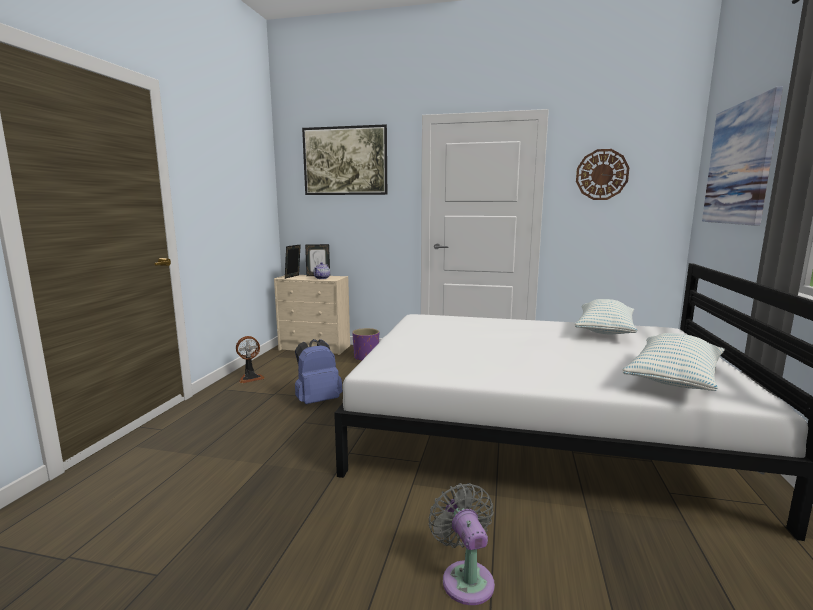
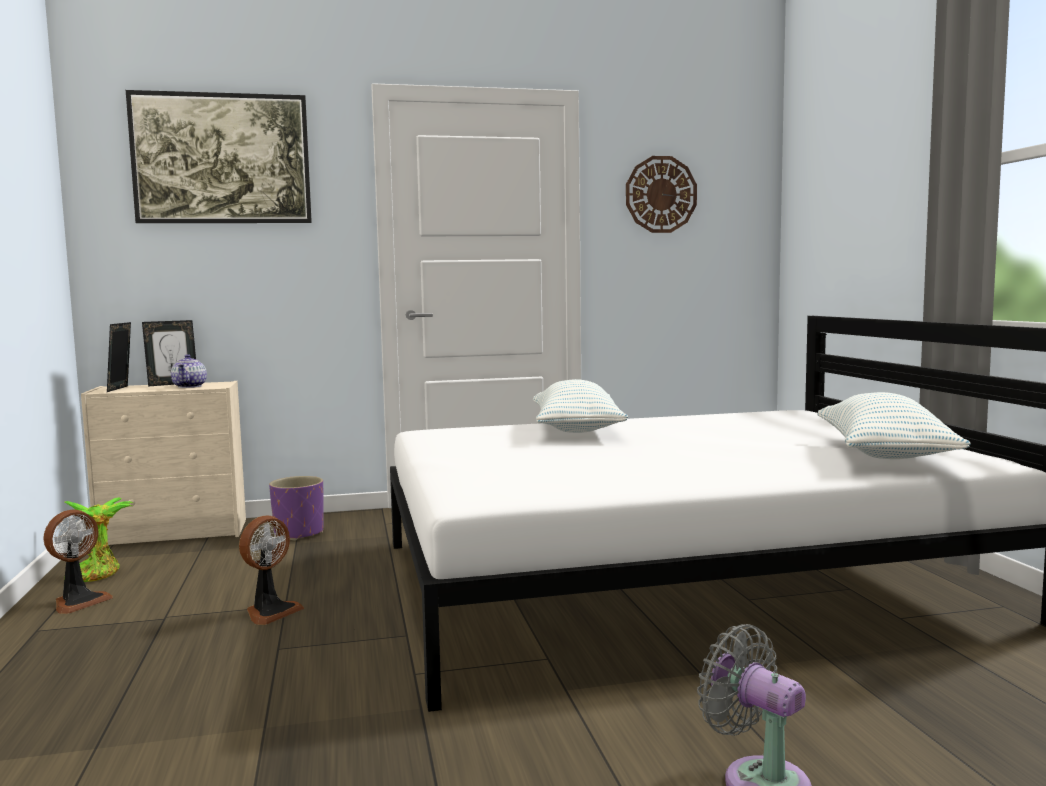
camera: 25 degrees left, 5 degrees down
(268, 364) = (97, 574): none -> potted plant
(317, 400) = (270, 612): blue backpack -> fan
(604, 330) = (727, 420): pillow -> pillow (576, 429)
(739, 164) = (854, 177): picture -> none

